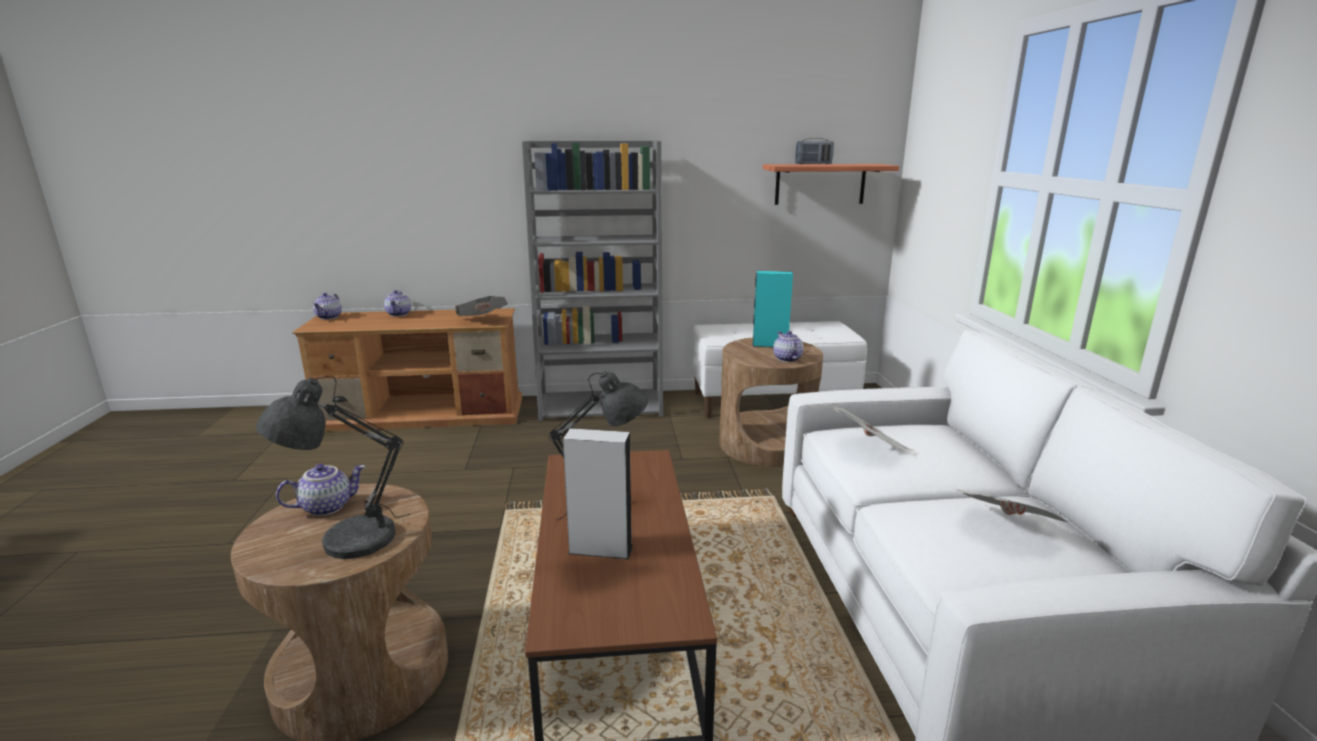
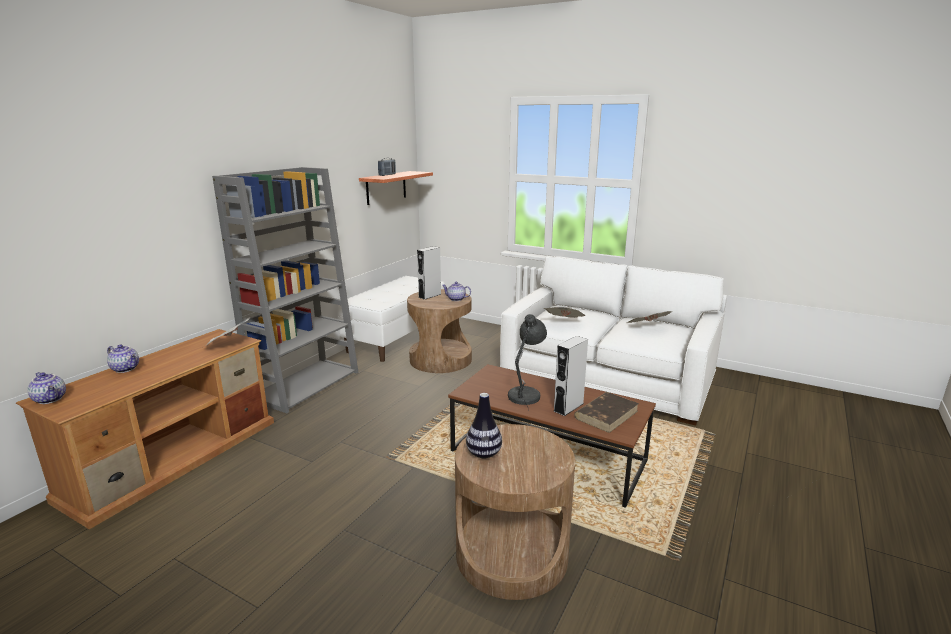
camera: 55 degrees left, 0 degrees up
(327, 506) = (483, 454): teapot -> vase
(349, 541) = (536, 452): grey table lamp -> none
(611, 592) = (606, 414): none -> brown book
(770, 345) = (429, 296): turquoise speaker -> grey speaker

